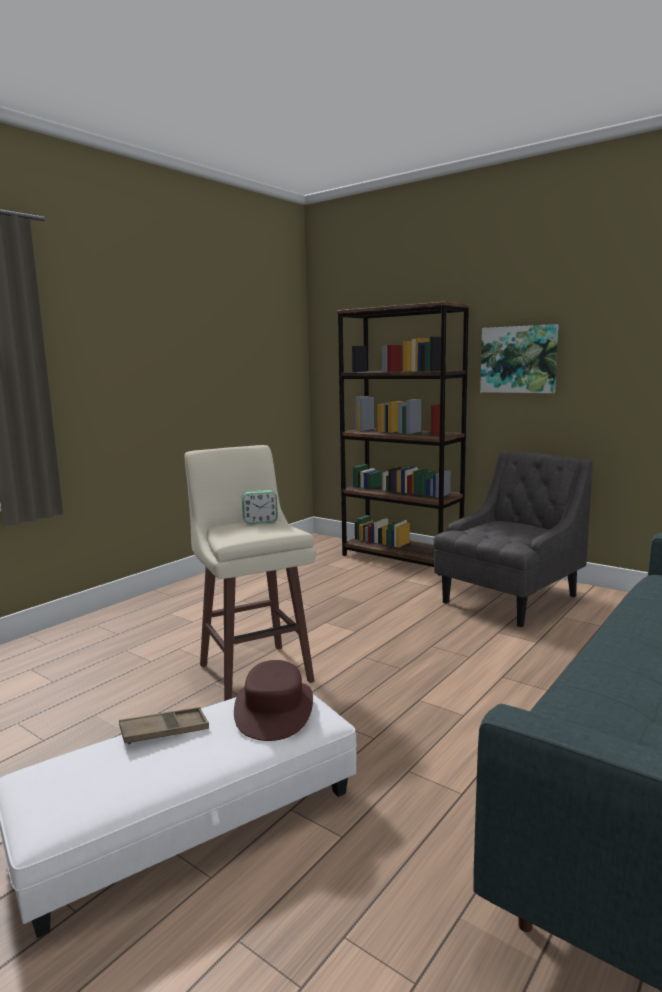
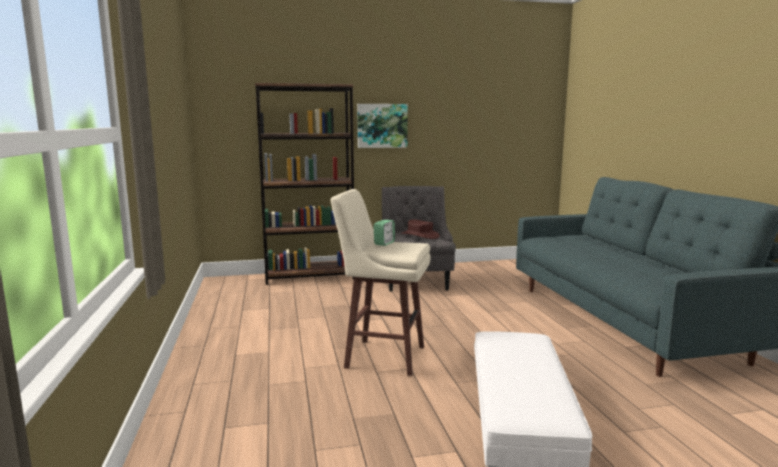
camera: 50 degrees left, 0 degrees up
(164, 731) = (504, 368): brown tray -> none
(274, 709) = (515, 340): brown hat -> brown hat (420, 235)

